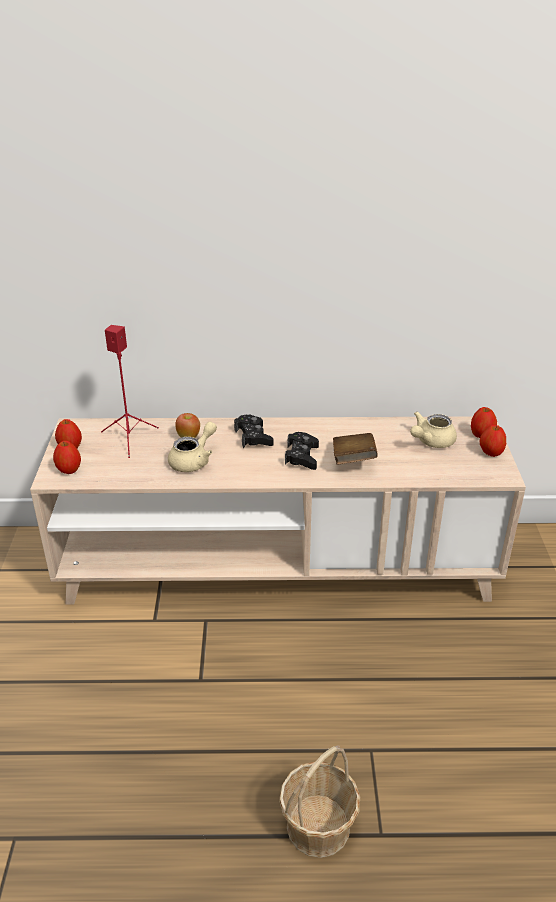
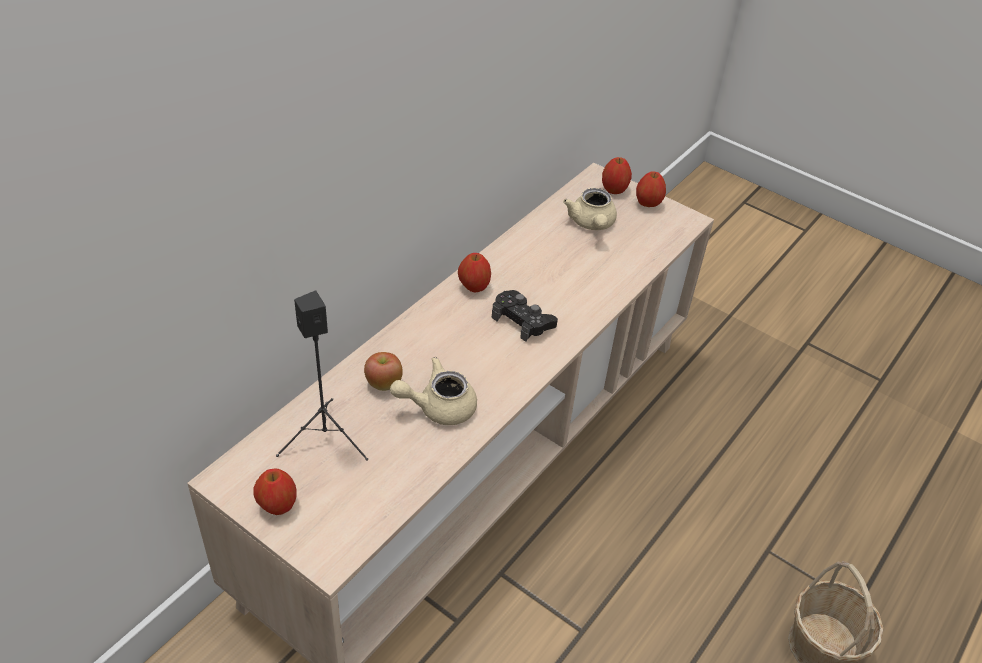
camera: 55 degrees left, 10 degrees up
(69, 470) = (330, 532): apple -> apple (474, 287)
(130, 438) = (325, 436): red speaker -> black speaker
(194, 460) = (438, 406): beige teapot -> beige teapot turned 90 degrees counterclockwise
(253, 437) = (445, 333): black game controller -> none
(353, 461) = (569, 291): brown book -> none

